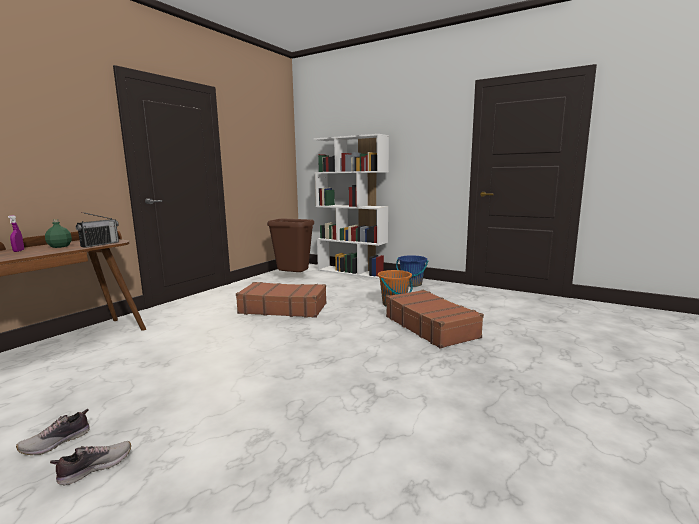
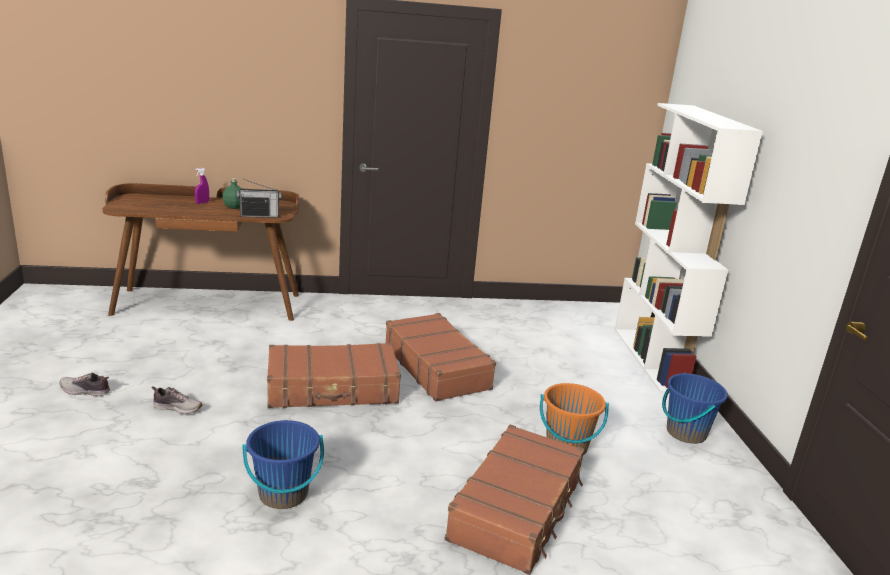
camera: 50 degrees right, 10 degrees up
(95, 467) = (64, 425): shoe -> shoe (177, 408)
(255, 339) = (333, 389): none -> brown suitcase
(293, 278) = (554, 327): brown trash can -> none
(347, 382) = (283, 494): none -> blue bucket

